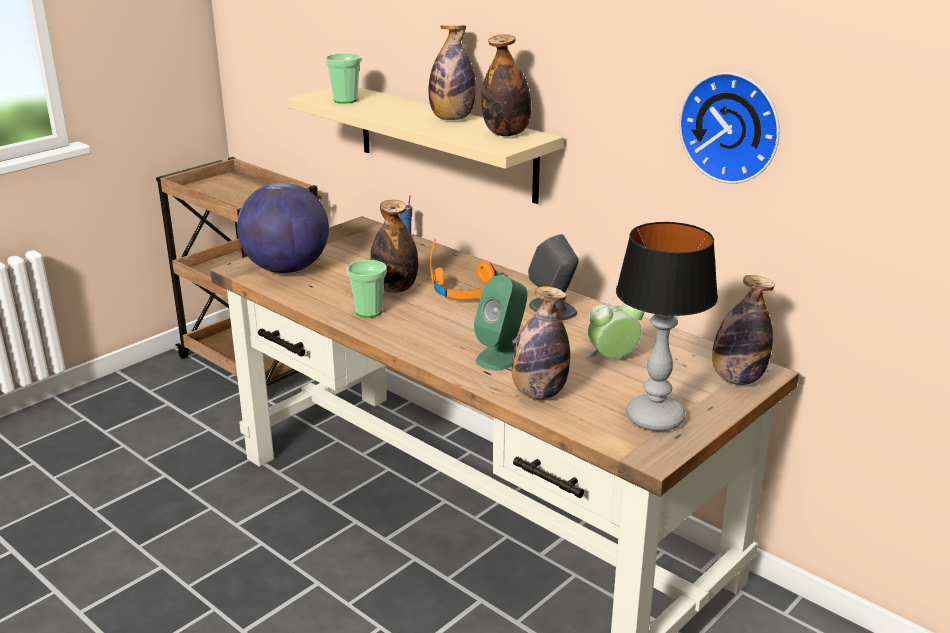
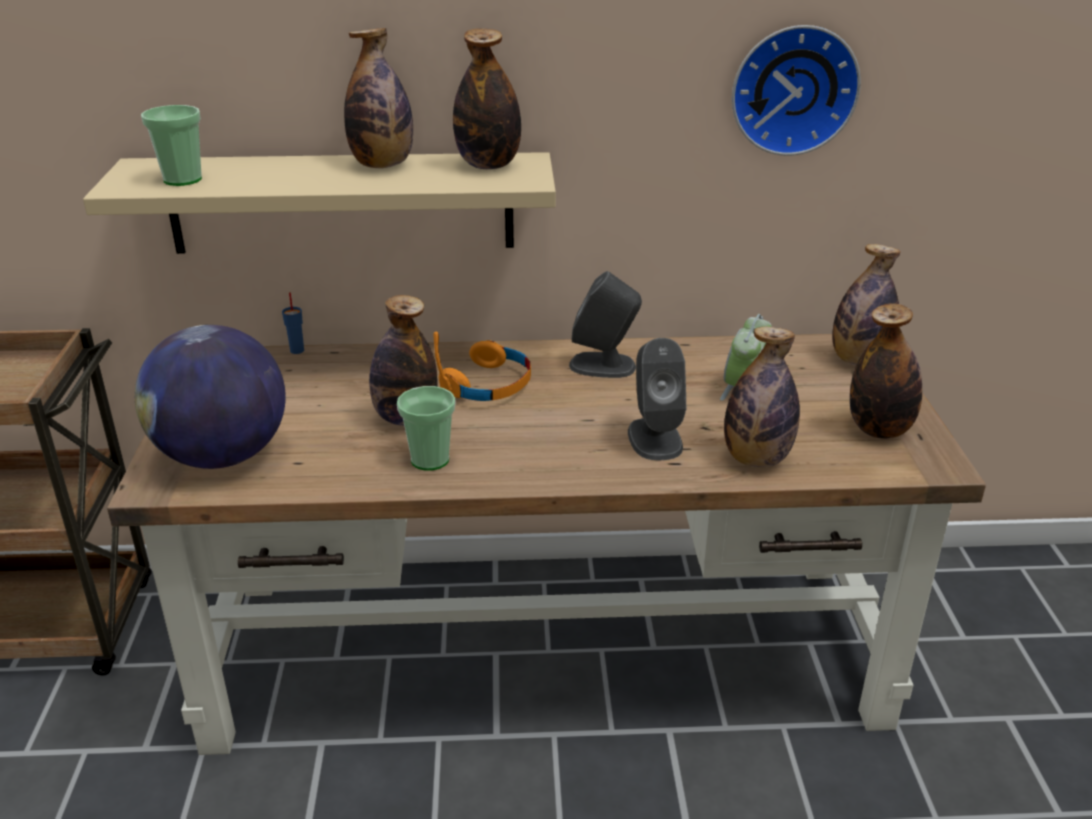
camera: 45 degrees left, 5 degrees up
(502, 356) = (654, 438): green speaker -> grey speaker
(656, 419) = (879, 430): table lamp -> bottle

